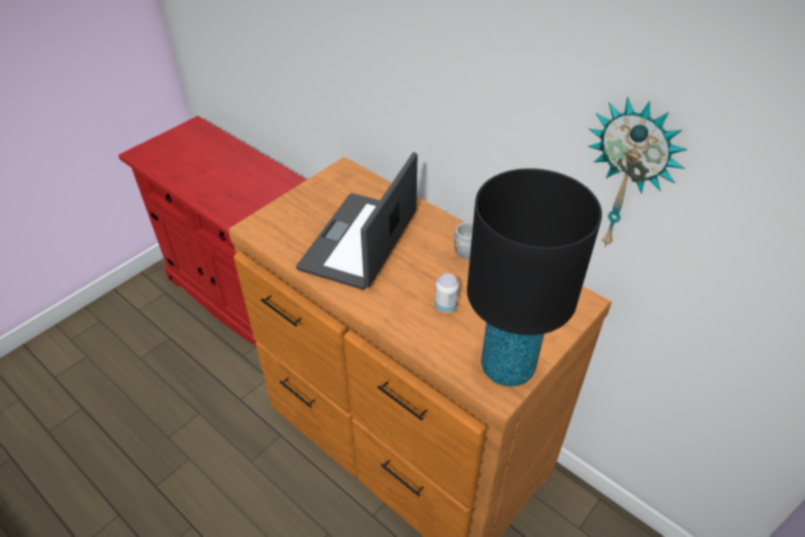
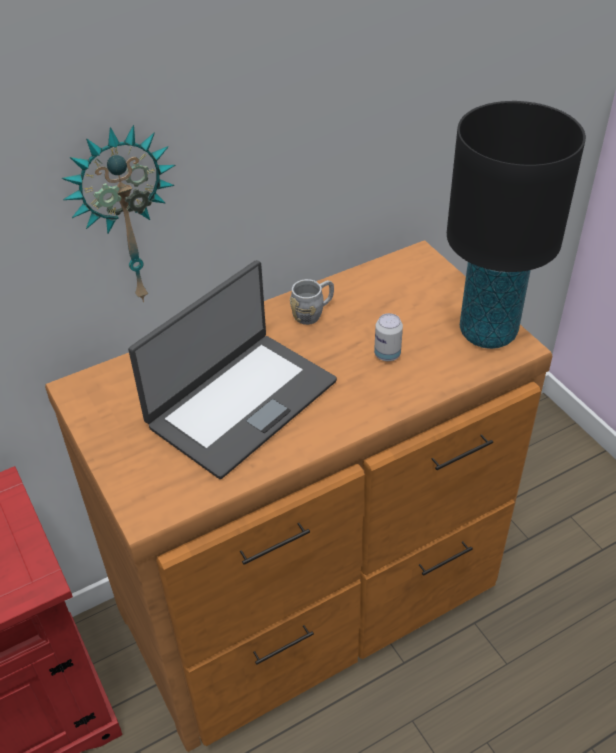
camera: 70 degrees left, 0 degrees up
(361, 241) = (240, 402): laptop -> laptop turned 90 degrees counterclockwise
(628, 177) = (405, 112): wall clock -> wall clock (124, 217)

